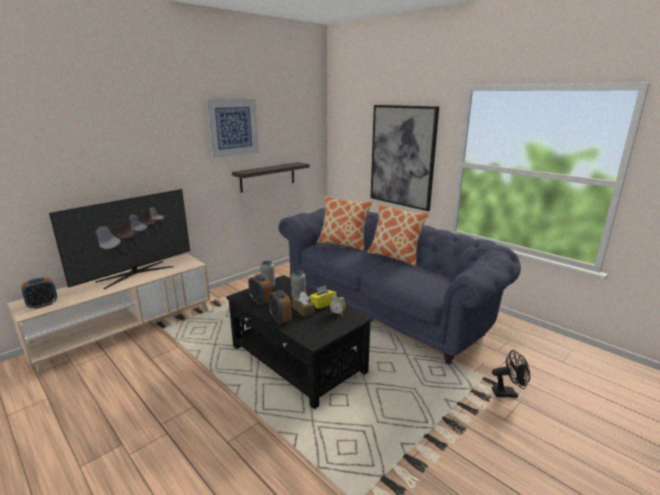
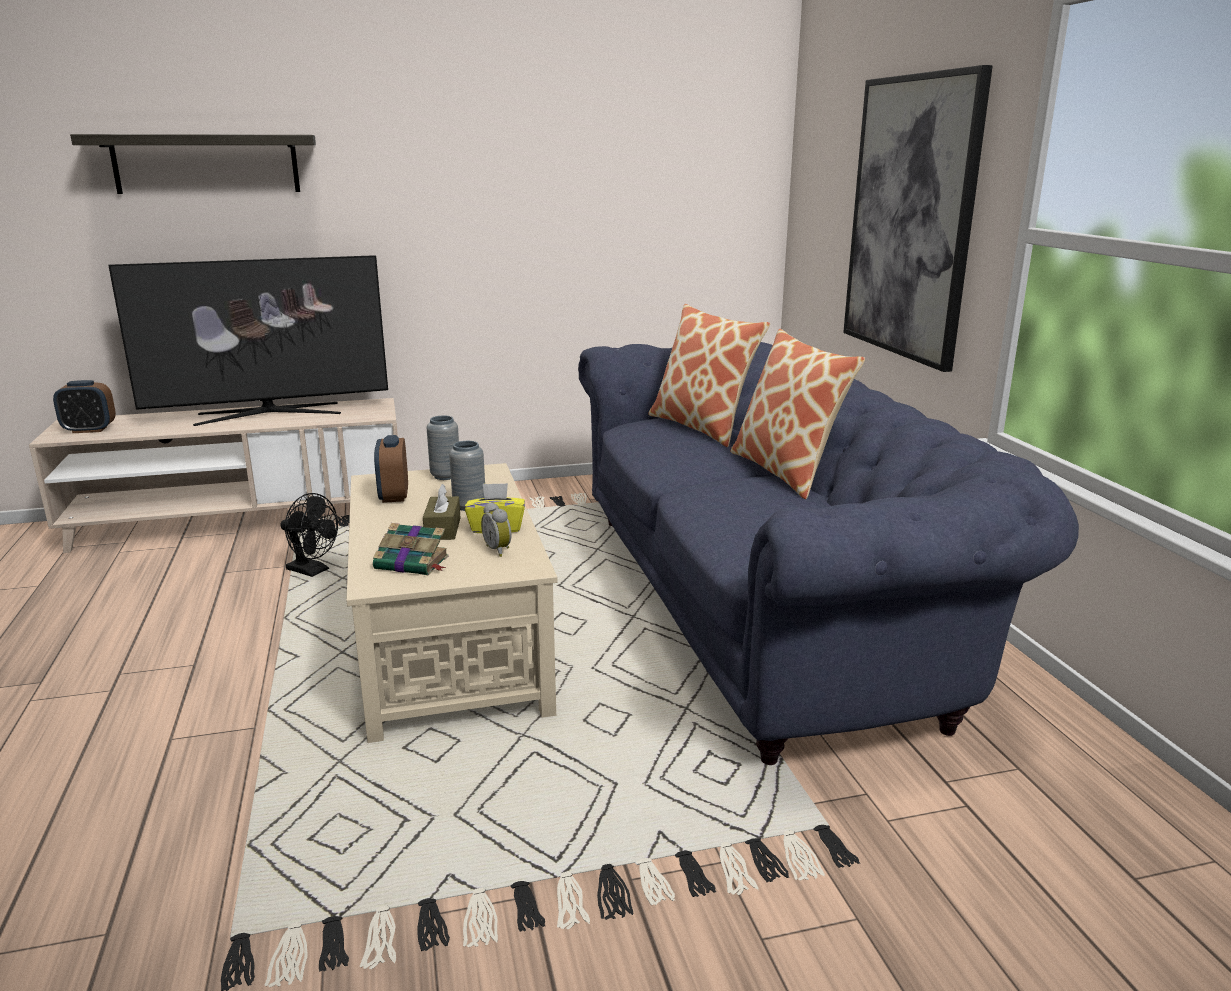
camera: 30 degrees right, 0 degrees up
(233, 127) = (523, 135): picture -> none
(268, 177) = (607, 258): shelf -> shelf (206, 164)
(280, 319) = (379, 532): alarm clock -> none
(297, 359) = (449, 647): black coffee table -> beige coffee table
(314, 328) = (413, 563): none -> book
(508, 393) = (850, 886): black fan -> black fan (313, 571)

